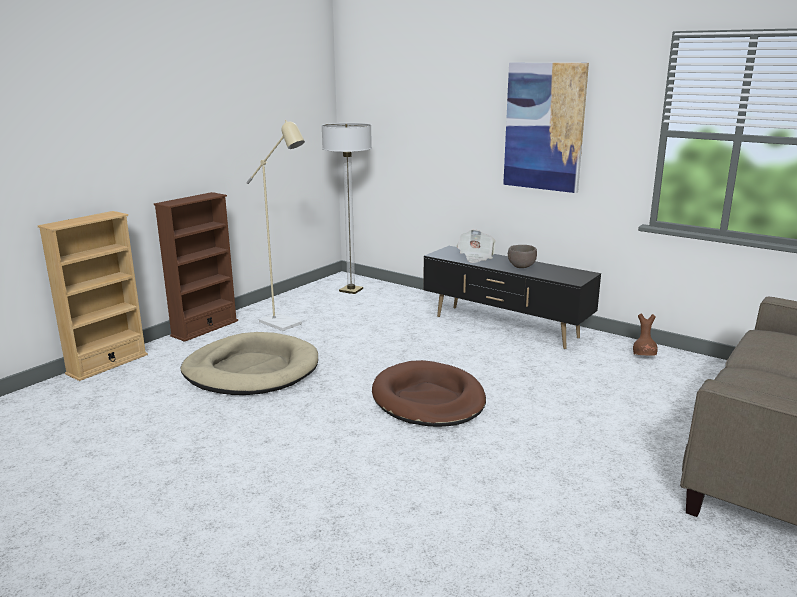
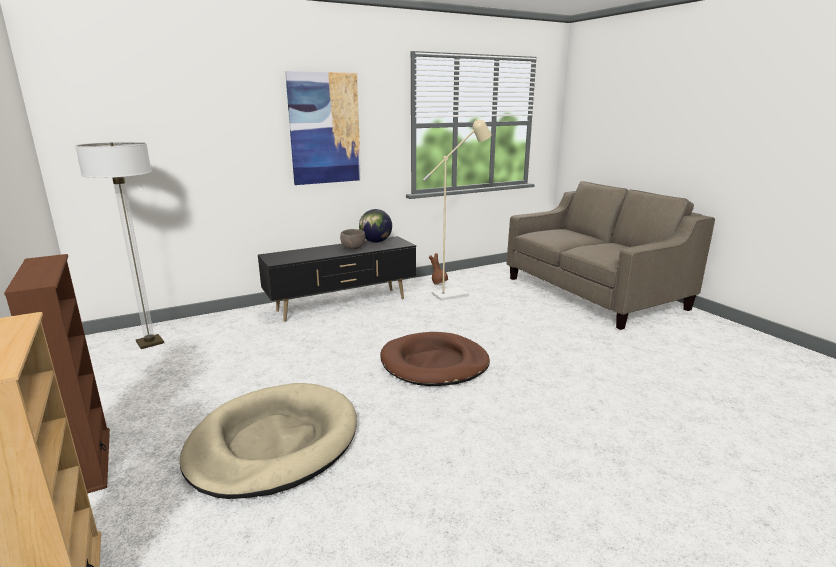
camera: 65 degrees left, 0 degrees up
(285, 324) = (178, 398): beige floor lamp -> beige floor lamp (455, 293)
(475, 257) = (306, 253): newspaper -> none
(560, 269) = (375, 242): none -> globe

